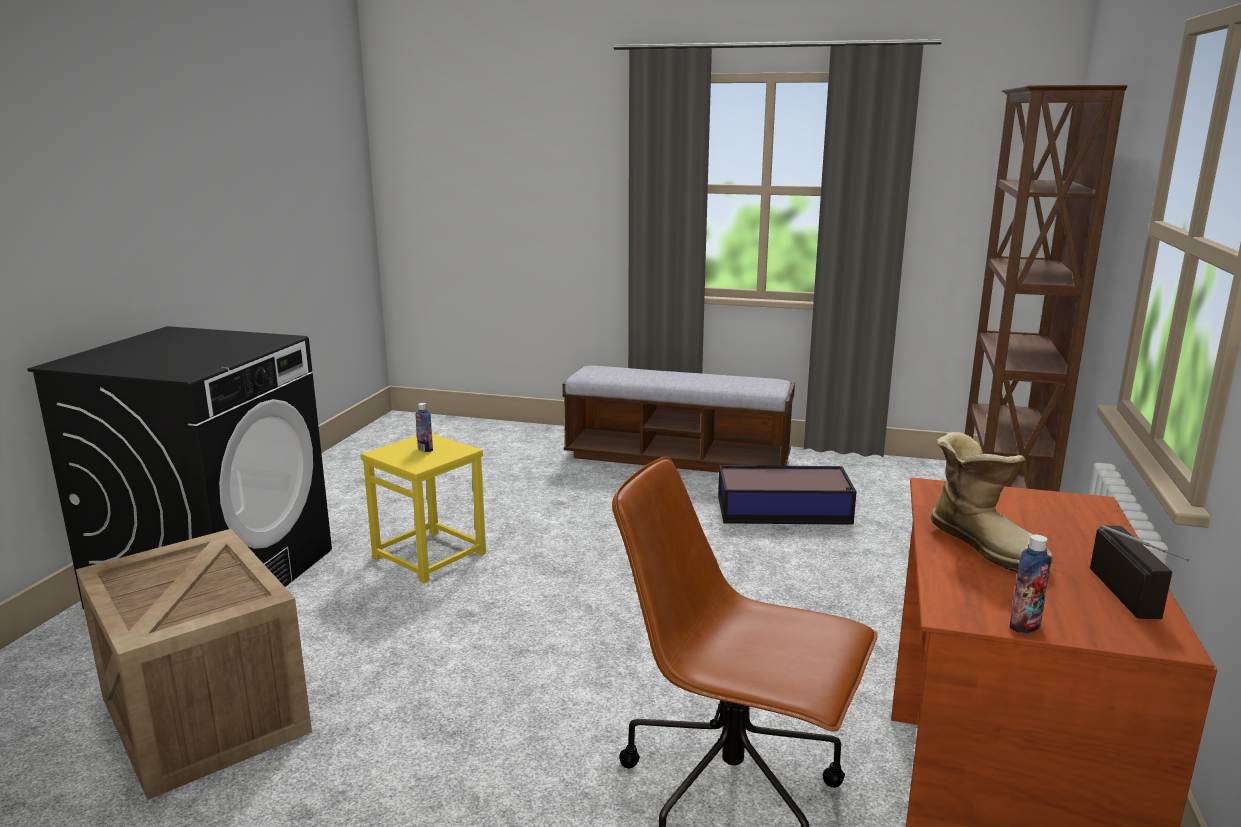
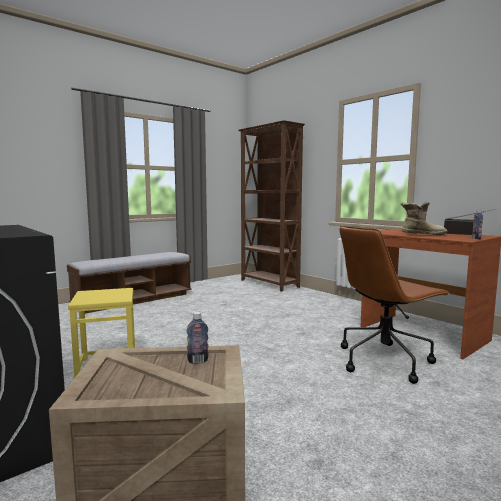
camera: 55 degrees left, 10 degrees down
(425, 449) = (103, 294): bottle -> bottle (198, 361)
(785, 510) = (212, 300): storage box -> none

